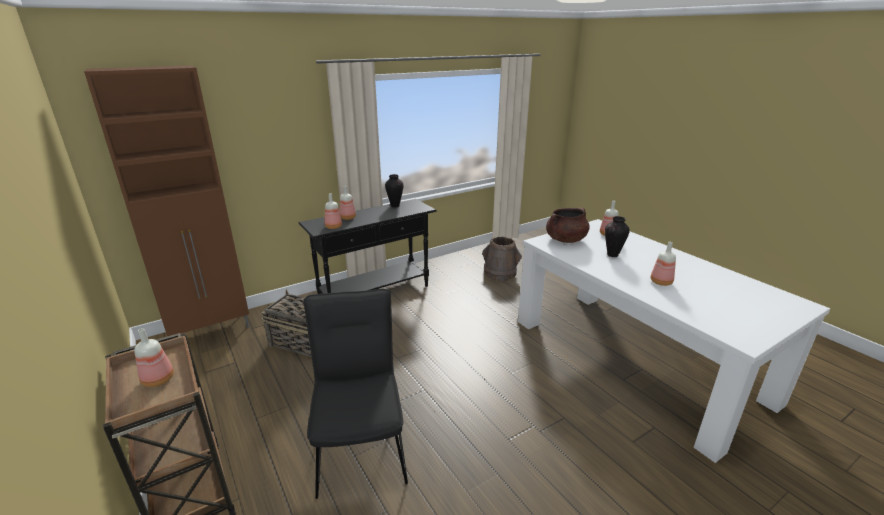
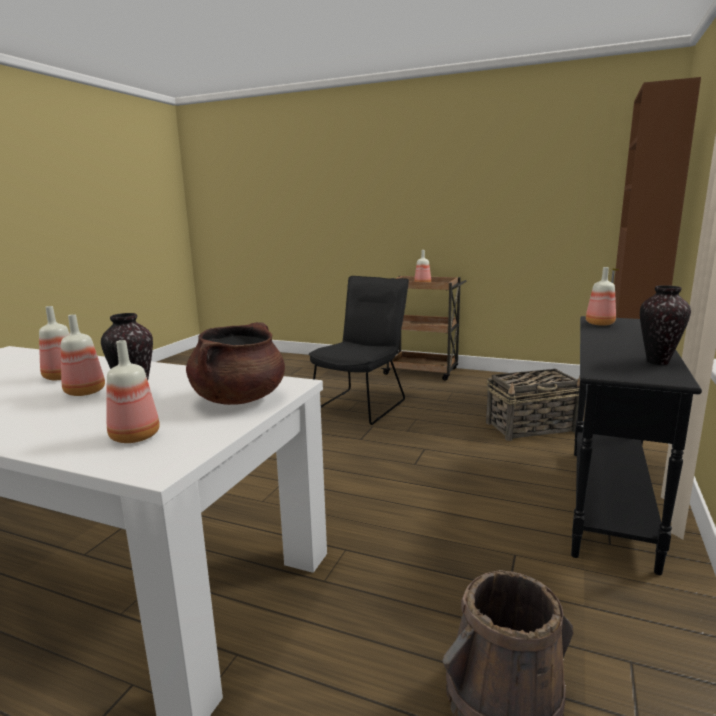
camera: 145 degrees right, 10 degrees down
(348, 218) = (630, 333): bottle -> bottle (84, 392)
(361, 445) = (362, 404): black chair -> black chair turned 105 degrees counterclockwise

